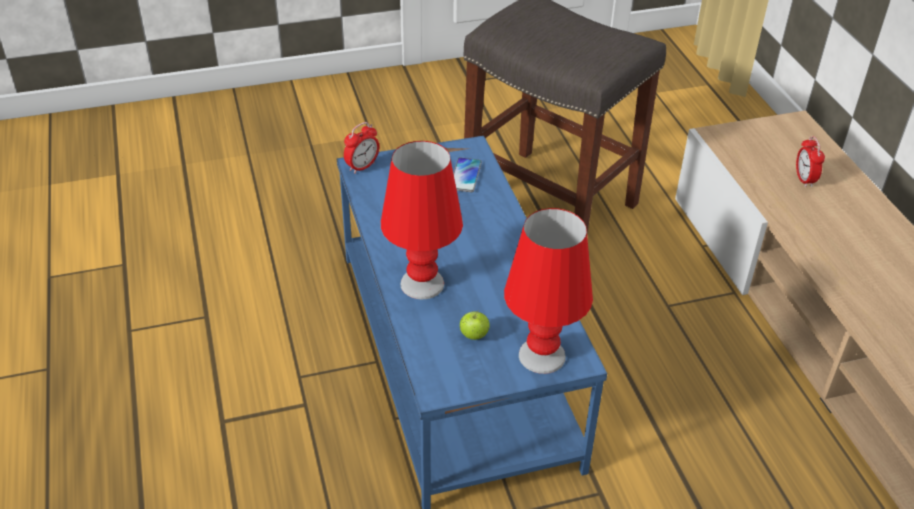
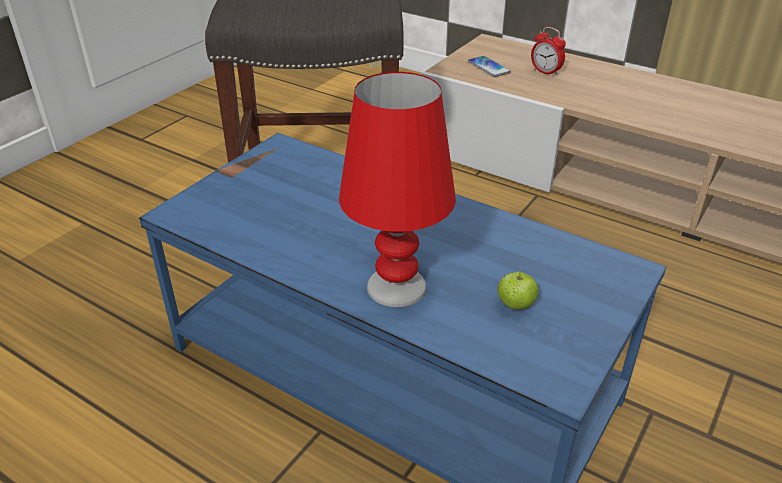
camera: 40 degrees left, 5 degrees down
(362, 167) = (182, 211): alarm clock -> none
(465, 176) = (306, 171): phone -> phone (488, 67)
(541, 355) = (597, 285): red table lamp -> none

